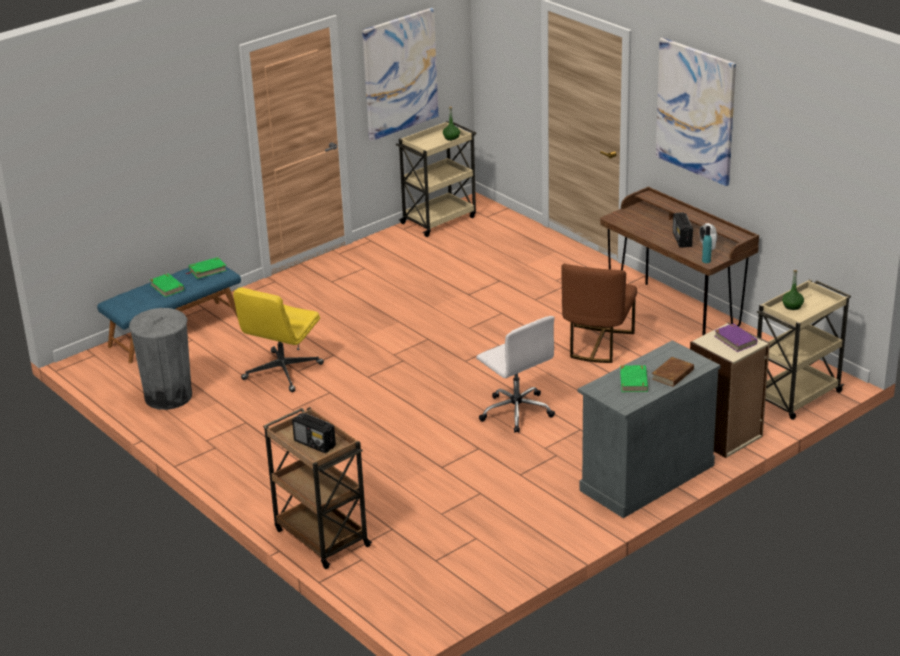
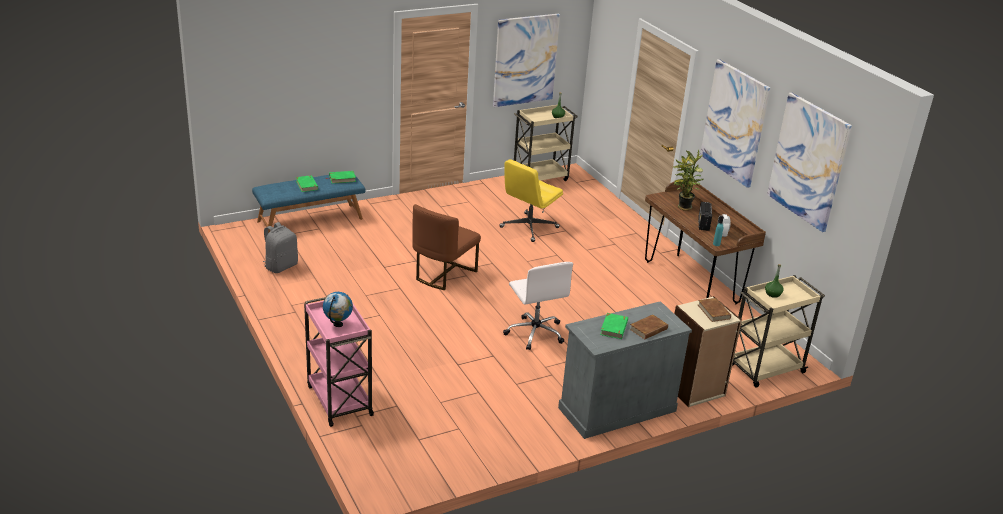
camera: 10 degrees right, 0 degrees up
(168, 396) = (281, 266): grey trash can -> grey backpack
(282, 372) = (372, 266): yellow office chair -> yellow office chair (529, 228)
(315, 444) = (338, 324): radio -> globe
(320, 537) = (339, 399): brown cart -> pink cart
(597, 344) = (620, 294): brown chair -> brown chair (443, 274)
(650, 224) = (683, 207): none -> potted plant
(735, 340) = (713, 312): purple book -> brown book
(799, 143) = (808, 161): none -> picture

